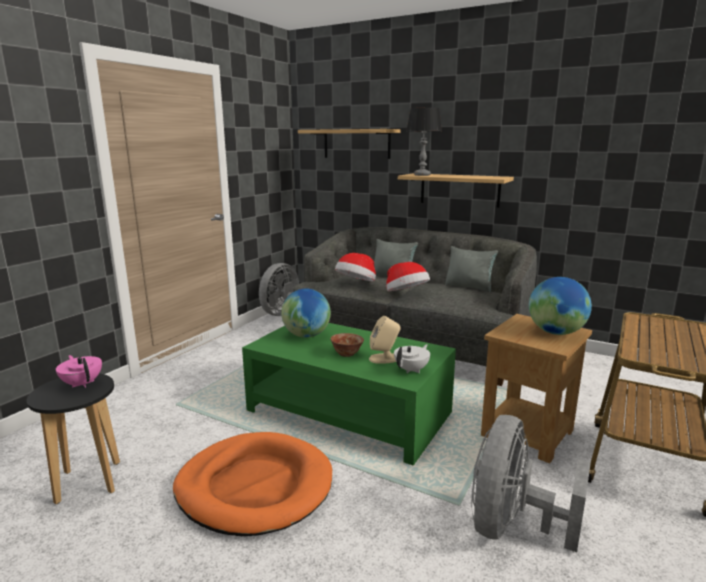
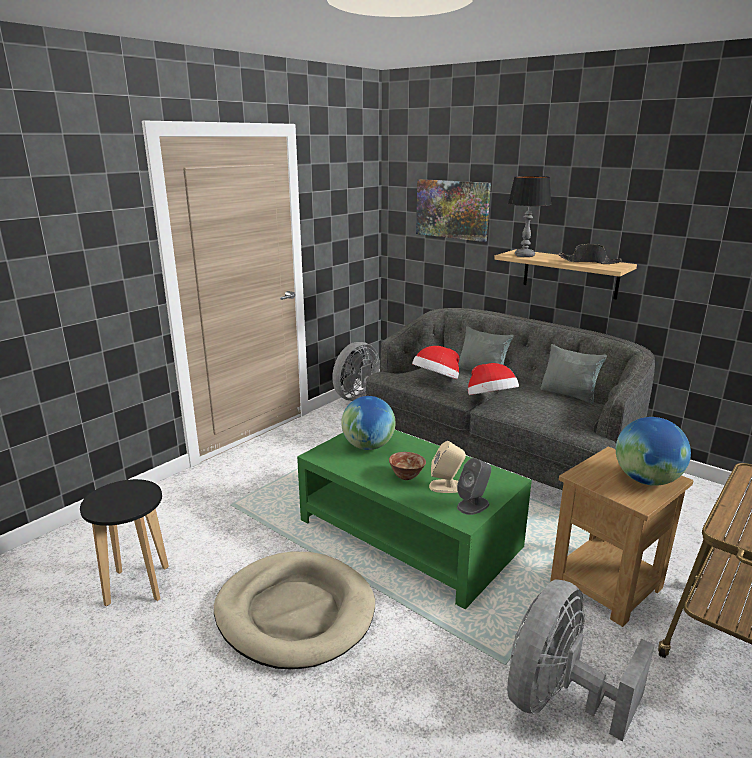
camera: 10 degrees right, 5 degrees up
(82, 383) = (132, 492): pink teapot -> none
(255, 486) = (295, 612): orange dog bed -> beige dog bed
(356, 144) = (452, 209): shelf -> picture
(412, 370) = (473, 505): white teapot -> grey speaker
(476, 176) = (589, 262): none -> black hat

